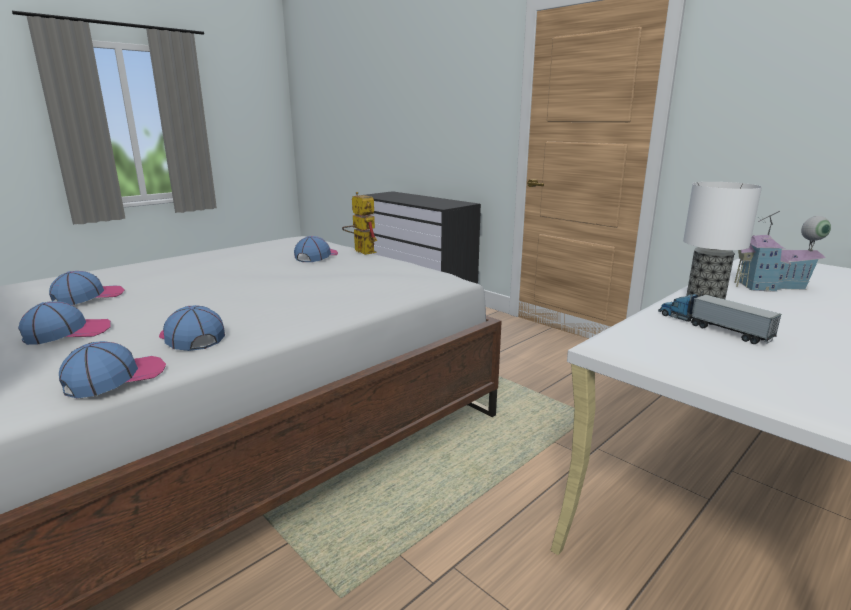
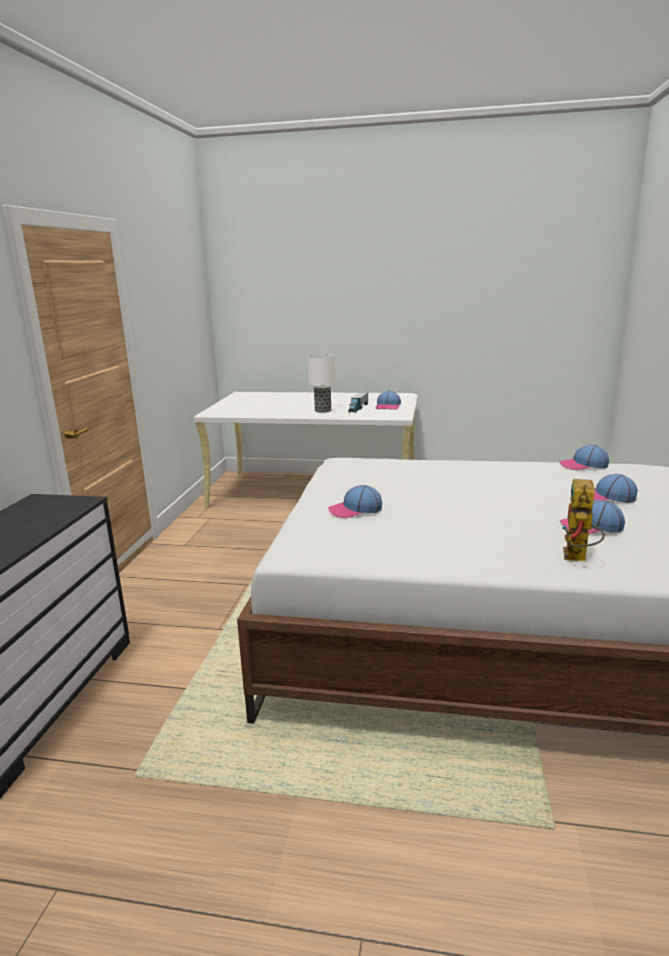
camera: 125 degrees left, 0 degrees up
(191, 337) = (537, 472): cap -> cap (388, 406)
(360, 251) = (308, 502): toy robot -> toy robot (578, 558)
(772, 286) = (279, 406): toy house -> none

